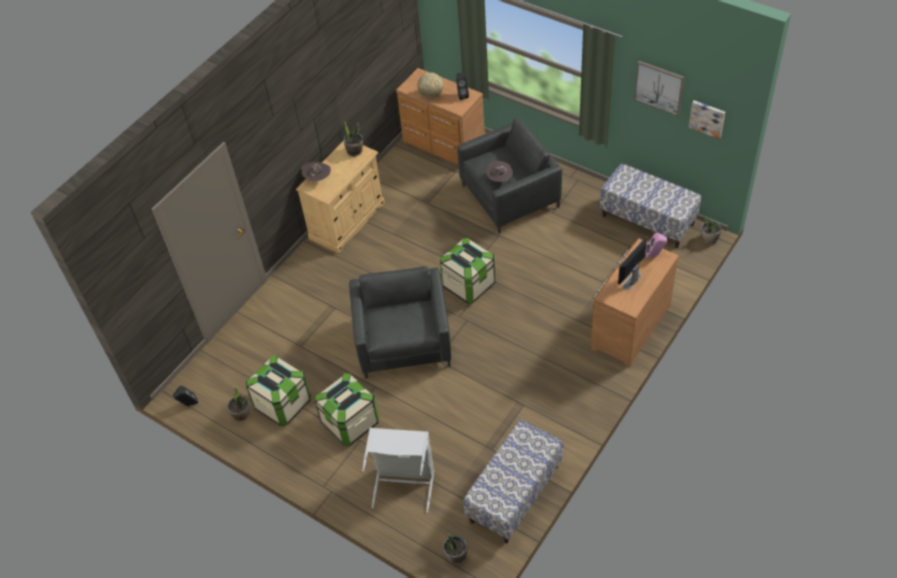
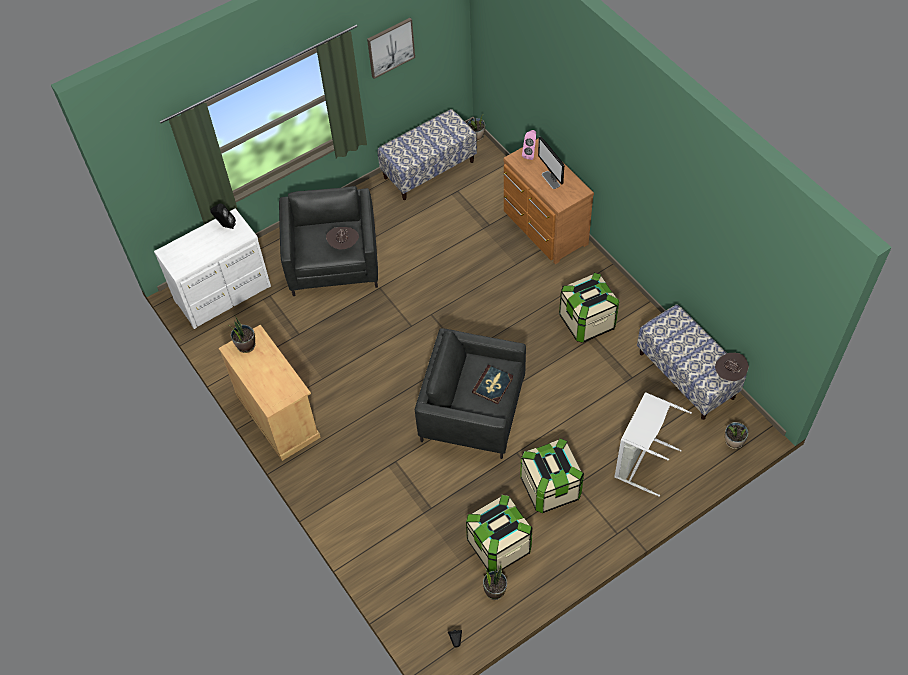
camera: 70 degrees left, 5 degrees up
(318, 179) = (266, 391): brown hat -> brown hat (729, 374)
(402, 327) = (493, 385): none -> book
(431, 95) = (207, 252): globe -> none
(443, 145) = (224, 294): brown dresser -> white dresser
(468, 284) = (429, 333): storage box -> storage box (587, 321)
(707, 118) = (437, 37): picture -> none

